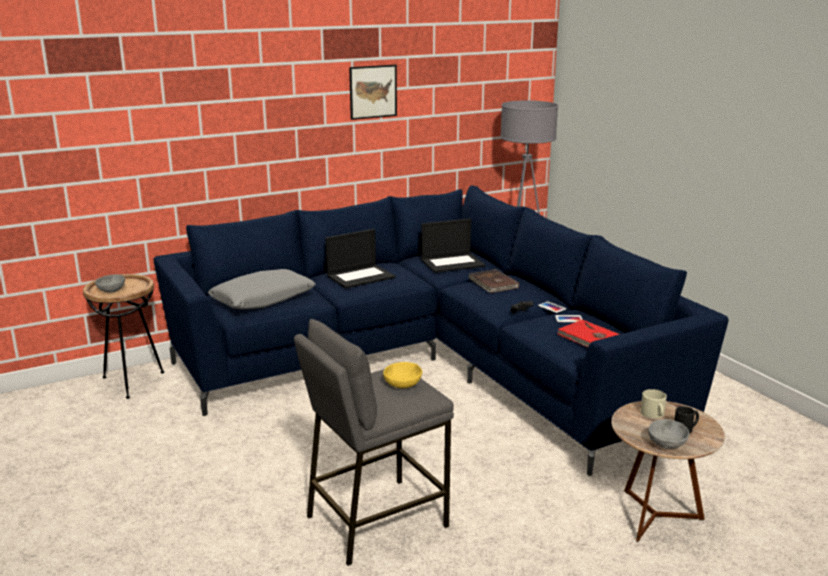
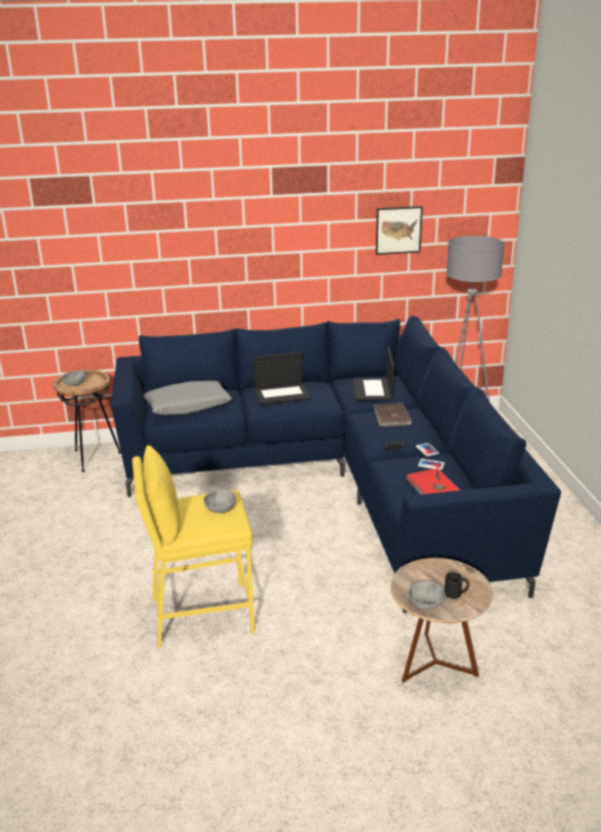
camera: 20 degrees right, 5 degrees up
(373, 91) = (320, 224): picture -> picture (398, 230)
(375, 520) = (201, 614): grey stool -> yellow stool
(402, 385) = (220, 510): yellow bowl -> grey bowl
(453, 263) = (373, 390): laptop -> laptop turned 90 degrees clockwise
(653, 414) = (438, 573): beige mug -> none

